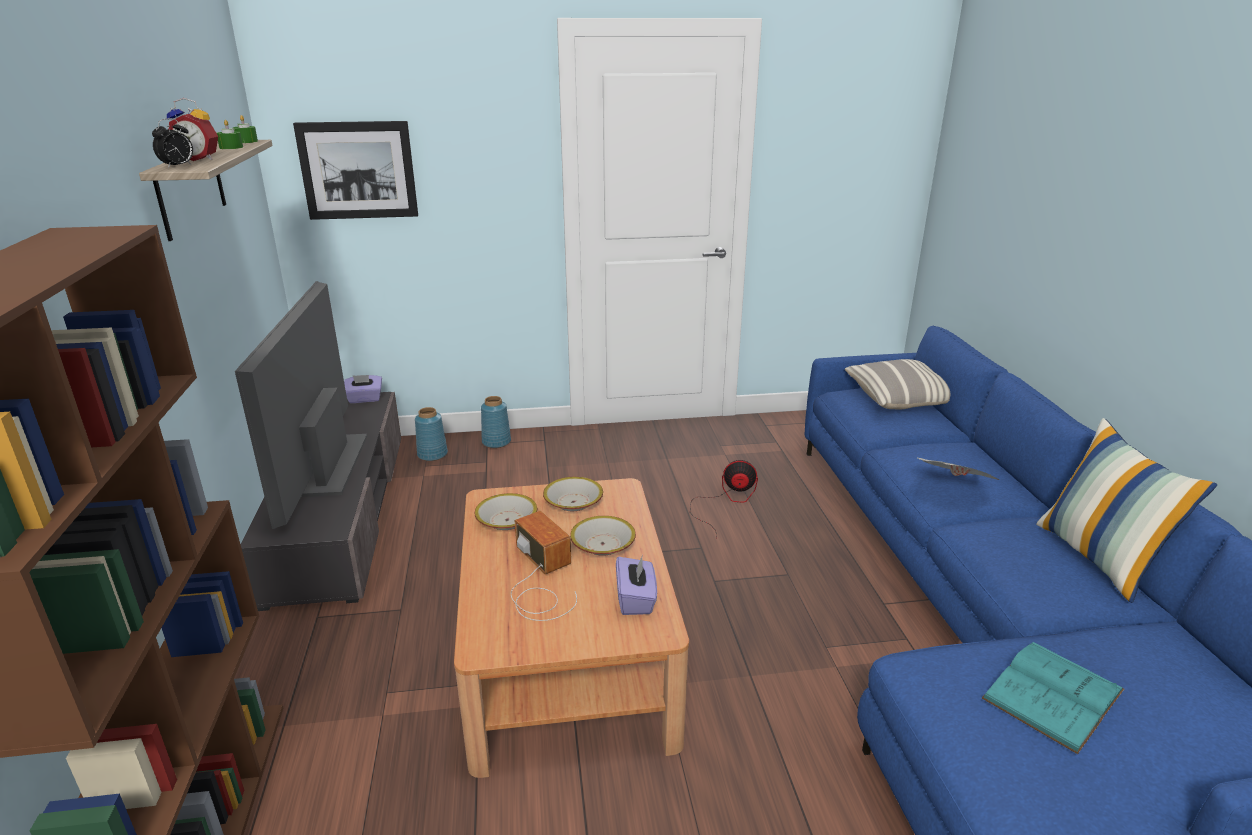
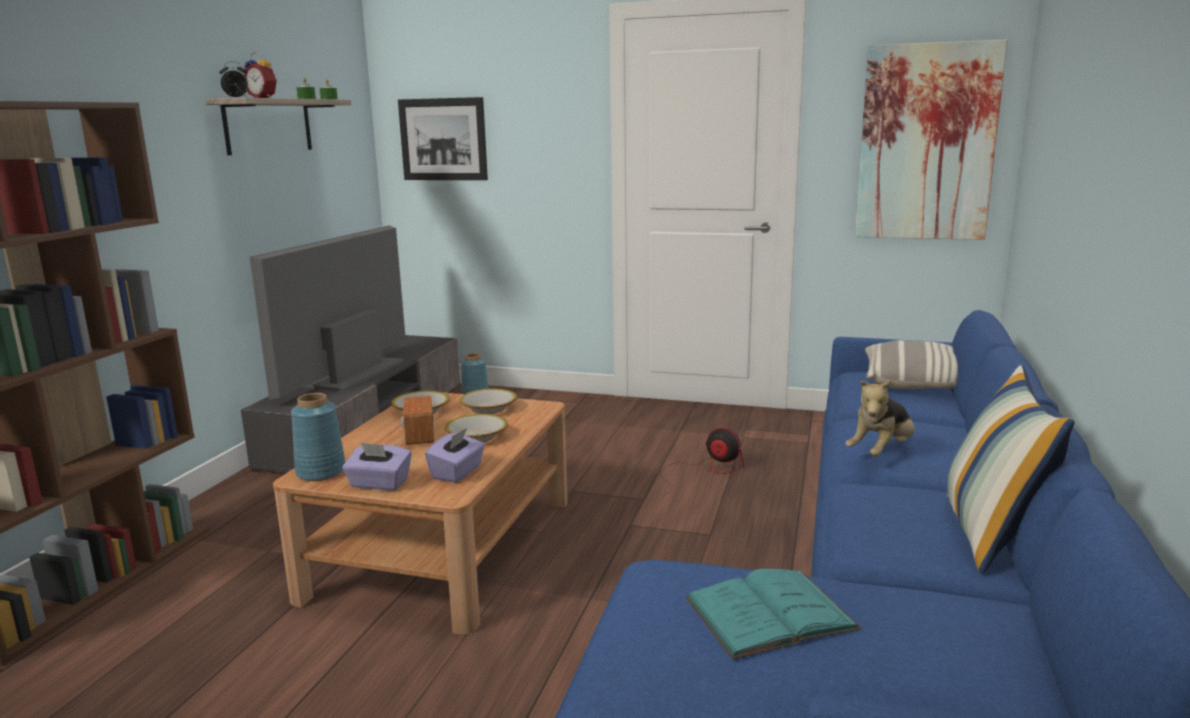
camera: 25 degrees right, 10 degrees down
(365, 399) = (428, 340): purple tissue box -> purple tissue box (379, 484)
(496, 442) = (536, 397): blue vase -> blue vase (321, 472)
(861, 168) = (926, 143): none -> picture
(954, 487) = (881, 452): newspaper -> plush toy

